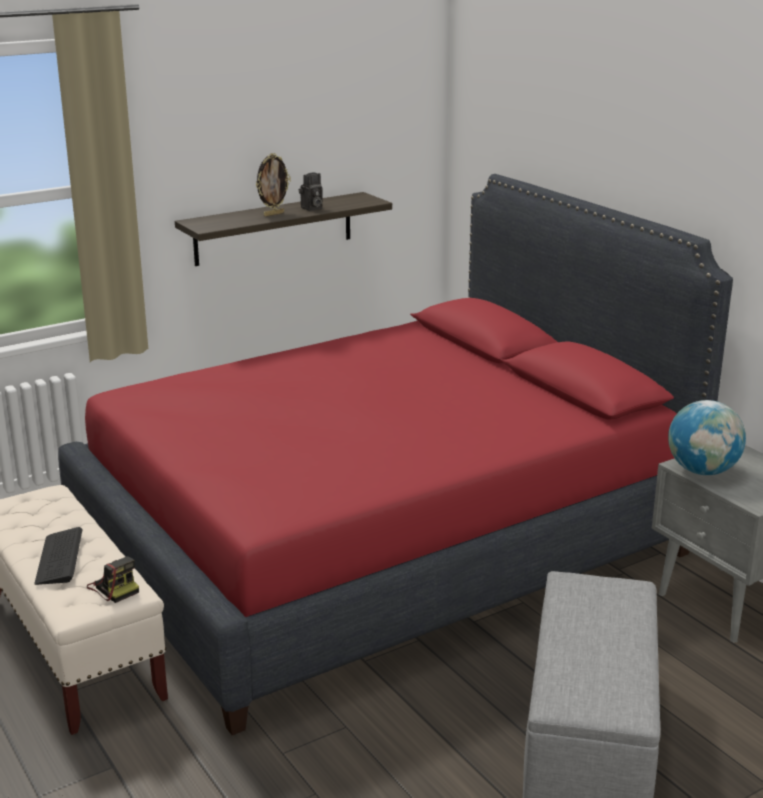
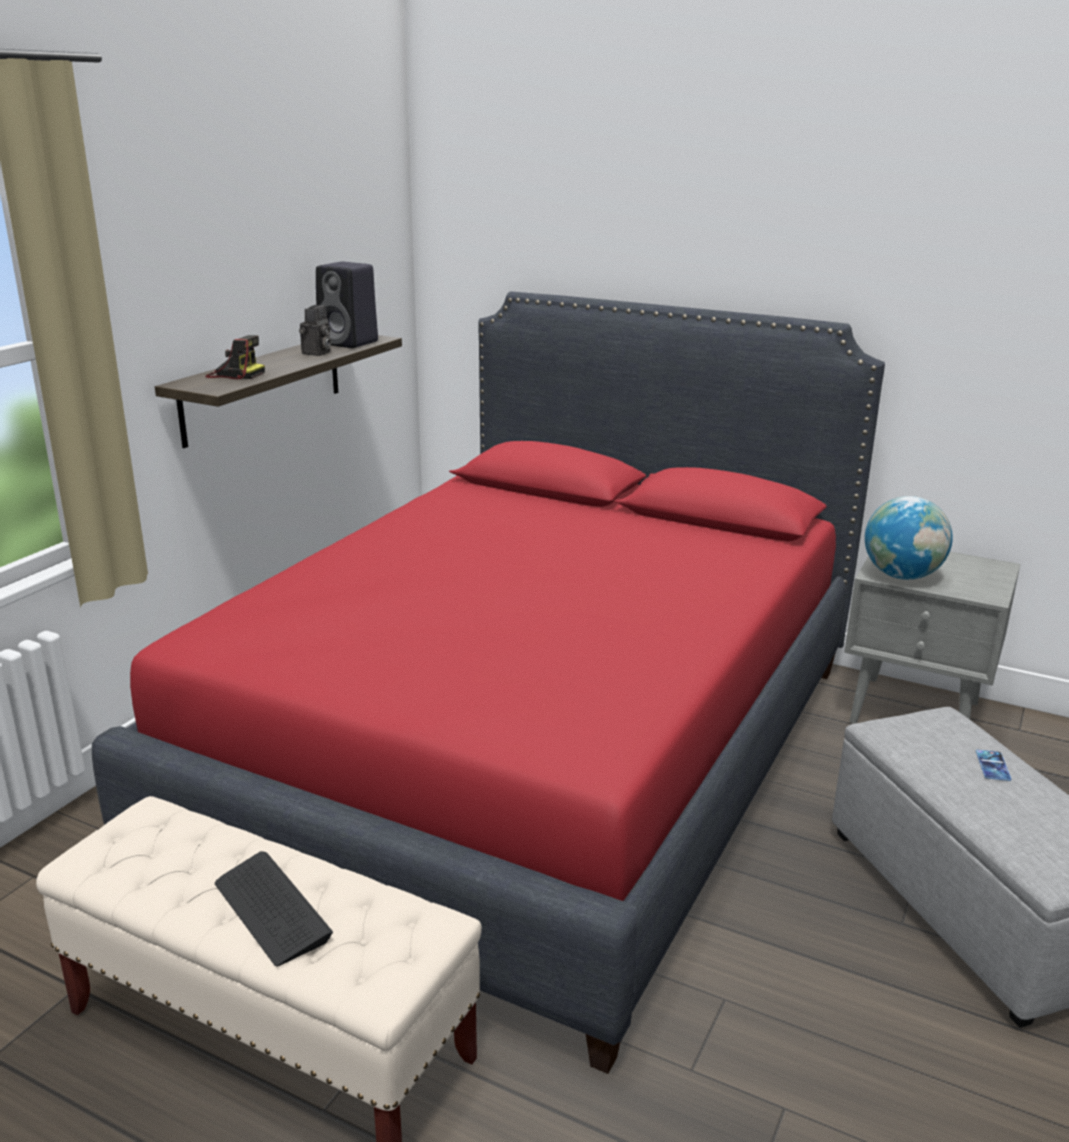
camera: 30 degrees left, 0 degrees up
(114, 587) = (404, 926): camera -> camera (234, 374)
(273, 214) = (280, 364): picture frame -> none
(348, 202) = (350, 343): none -> black speaker
(617, 626) = (992, 765): none -> phone

